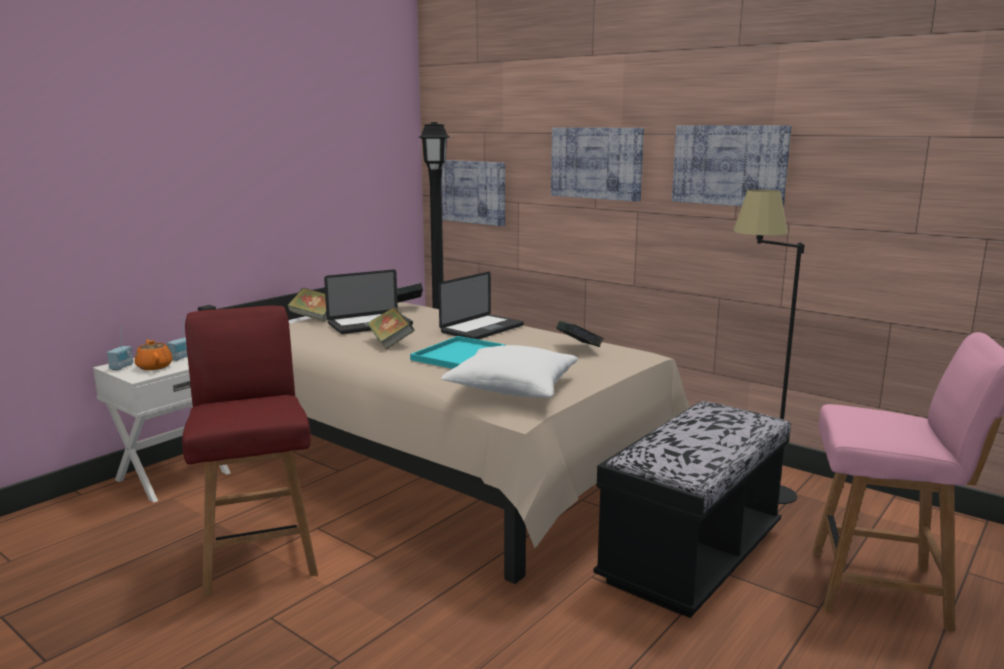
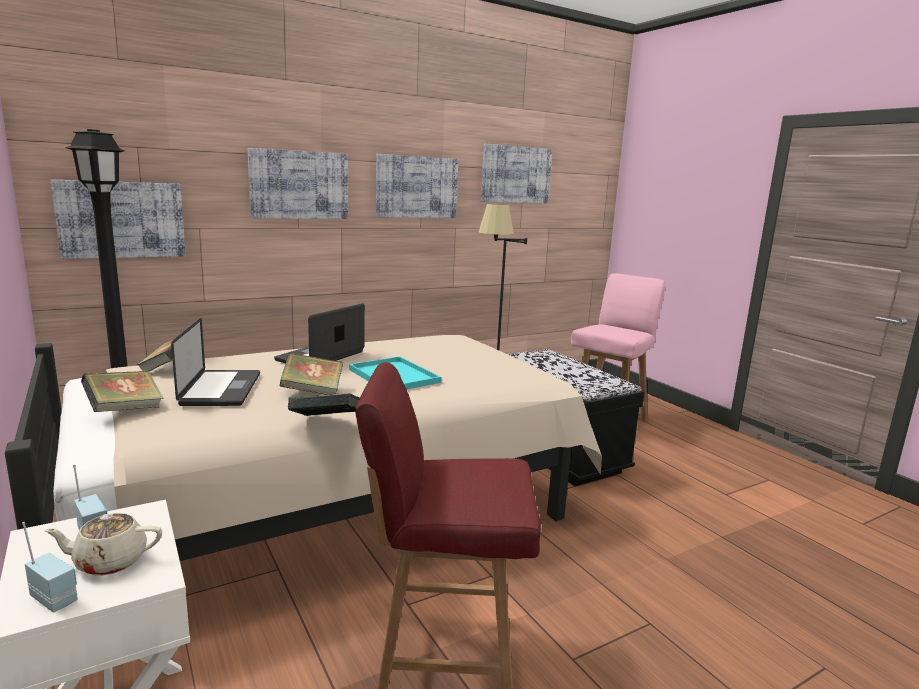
camera: 70 degrees left, 0 degrees up
(154, 366) = (109, 561): orange teapot -> beige teapot
(482, 329) = (320, 356): laptop -> laptop turned 120 degrees counterclockwise
(512, 389) = (503, 377): white pillow -> none
(579, 349) = (423, 345): book -> book (327, 424)
(906, 145) = (515, 174): none -> picture

